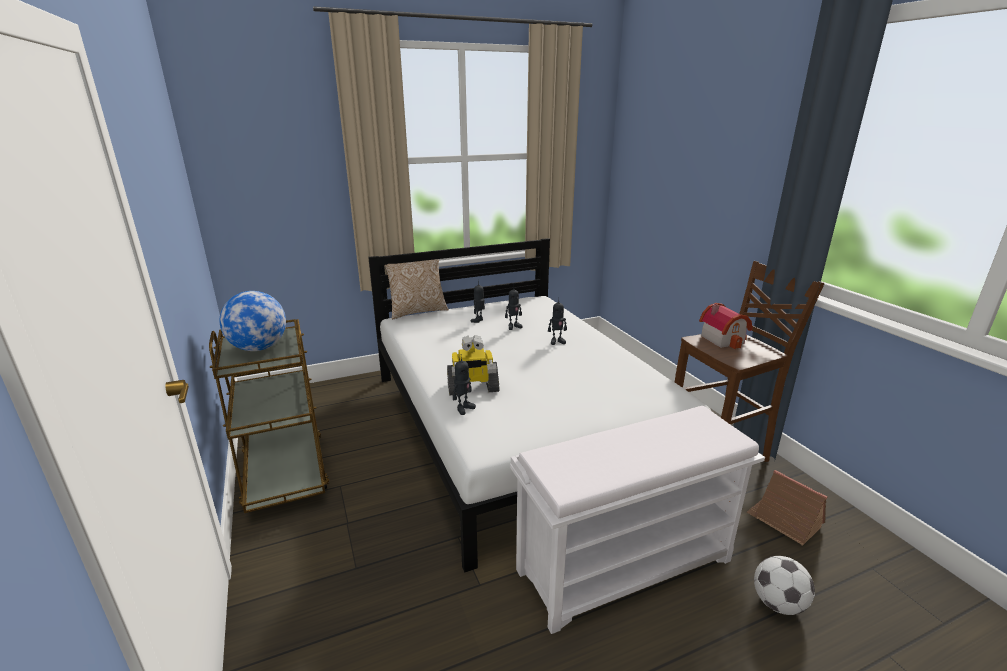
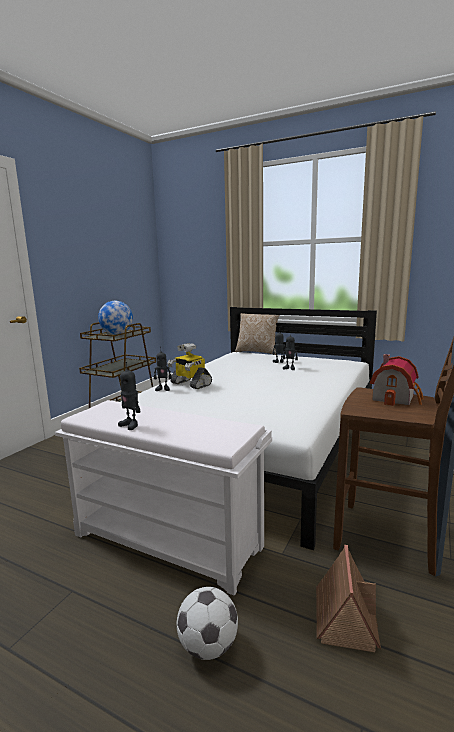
camera: 50 degrees right, 10 degrees down
(557, 341) = (298, 381): toy robot -> toy robot (131, 425)

